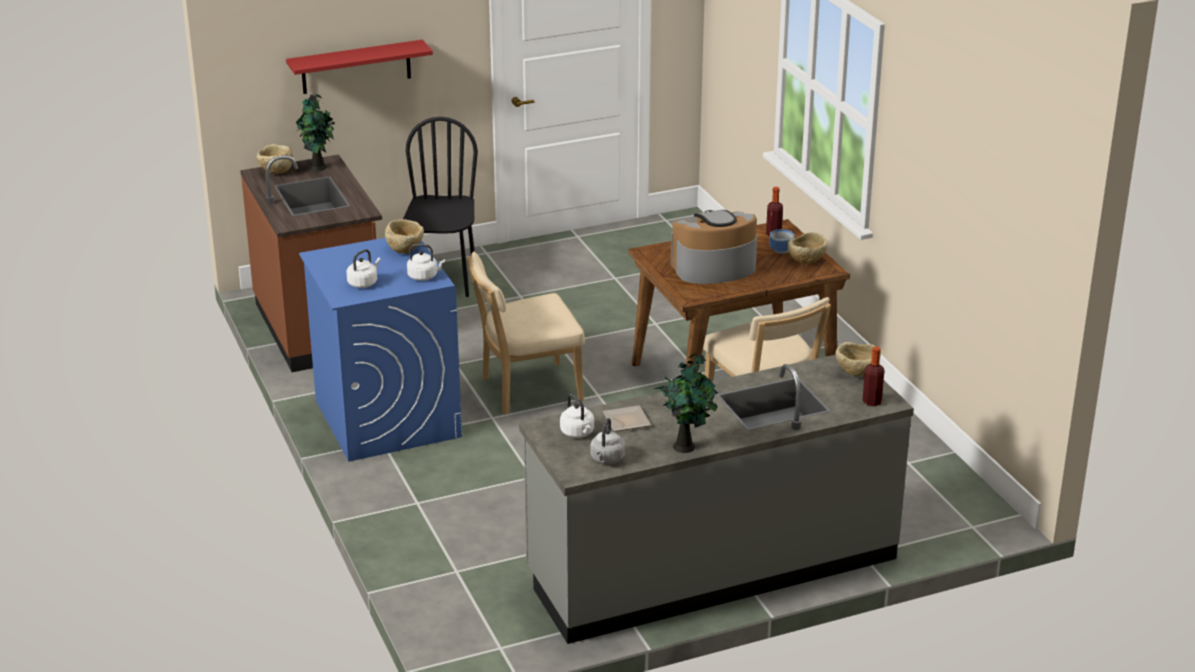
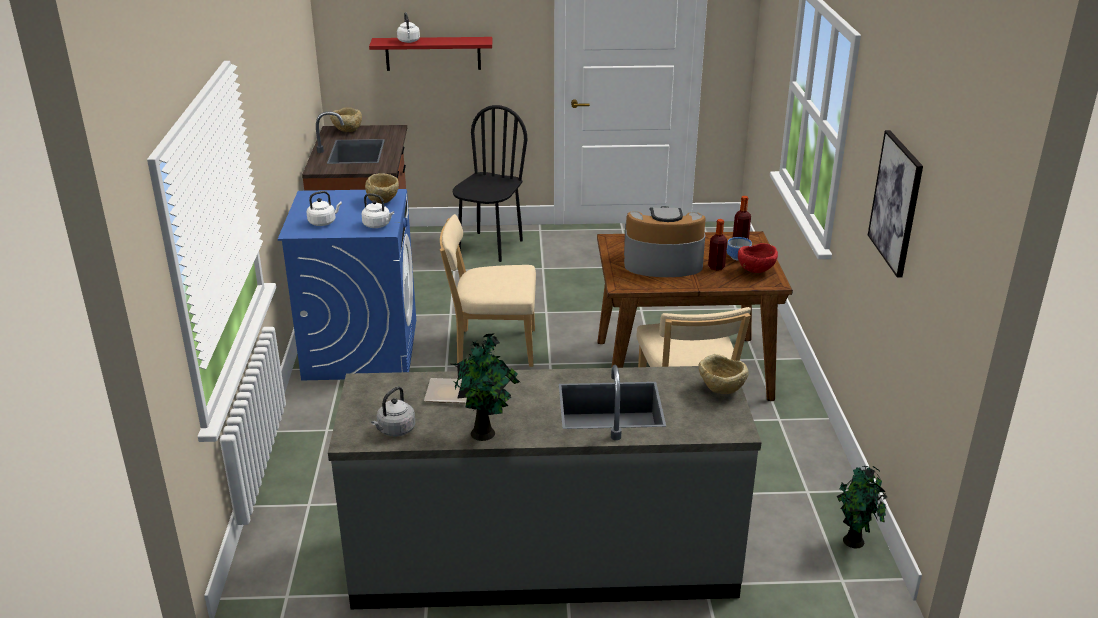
camera: 20 degrees right, 0 degrees up
(318, 168) = (382, 132): potted plant -> potted plant (854, 542)
(578, 433) = (391, 396): white kettle -> white kettle (409, 41)
(806, 262) = (755, 272): beige bowl -> red bowl
(872, 402) = (718, 425): bottle -> bottle (716, 267)
(960, 180) = (896, 202): none -> picture

